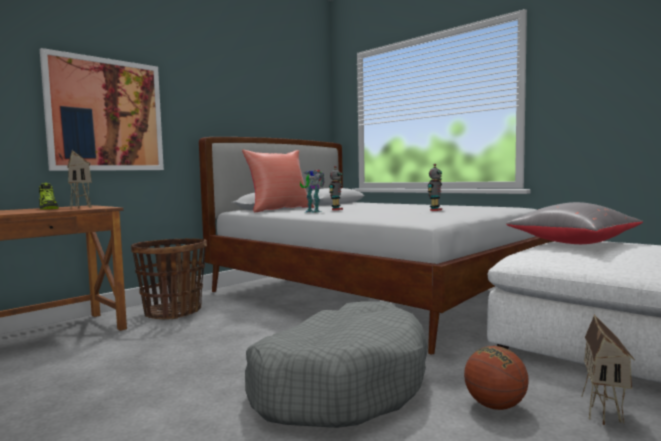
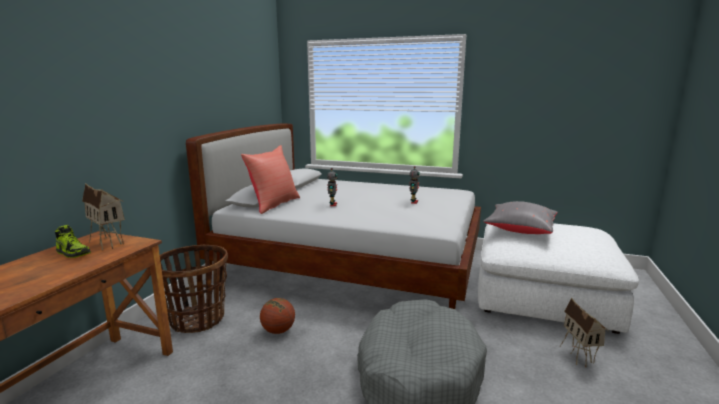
camera: 25 degrees left, 10 degrees up
(106, 115) = (99, 130): picture -> none
(313, 211) = (317, 210): toy robot -> none
(495, 406) = (524, 368): basketball -> basketball (278, 331)

